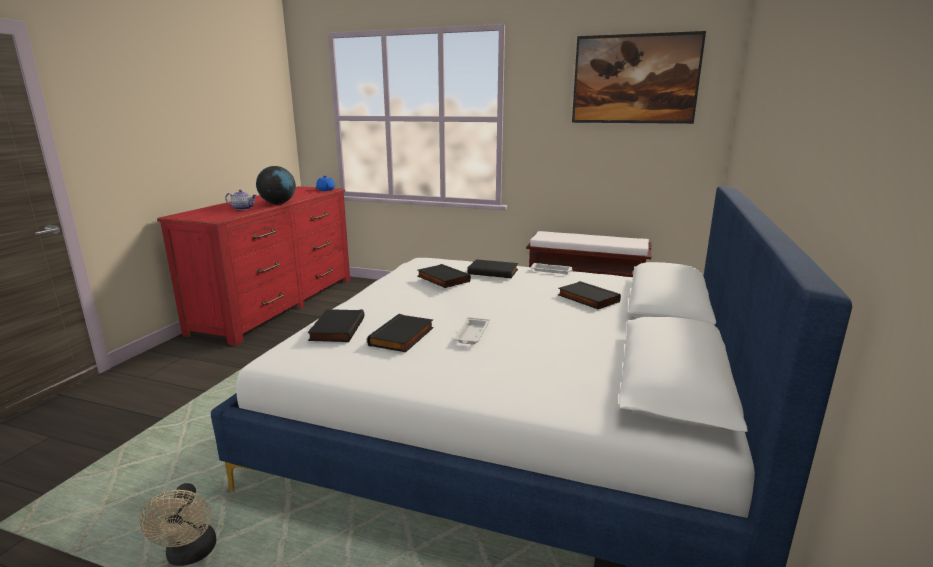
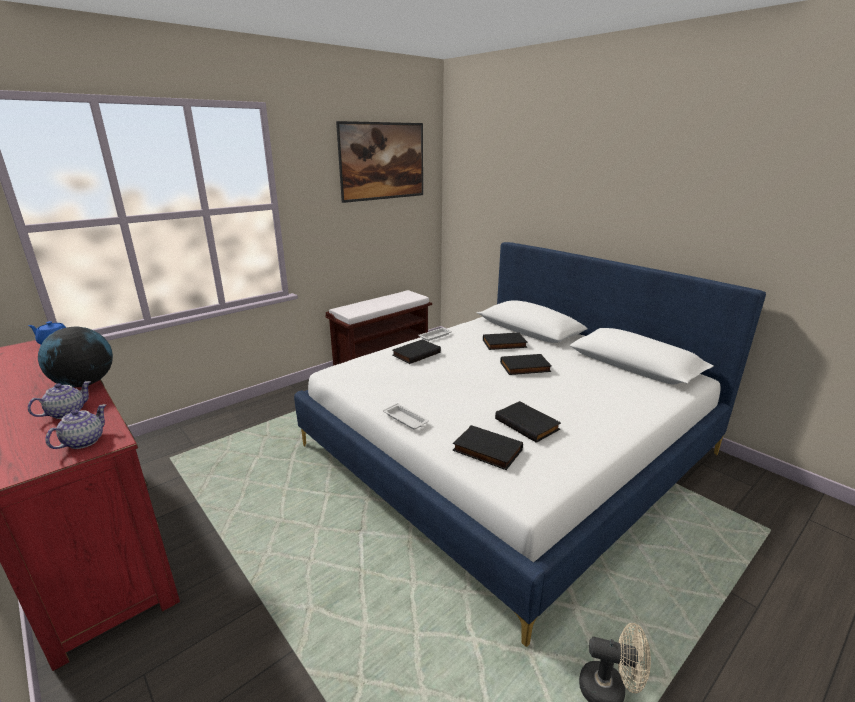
camera: 60 degrees left, 5 degrees up
(213, 216) = (84, 441): none -> teapot
(442, 279) = (414, 376): black book -> black book (525, 368)
(472, 334) = (543, 397): white tray -> white tray (406, 420)

